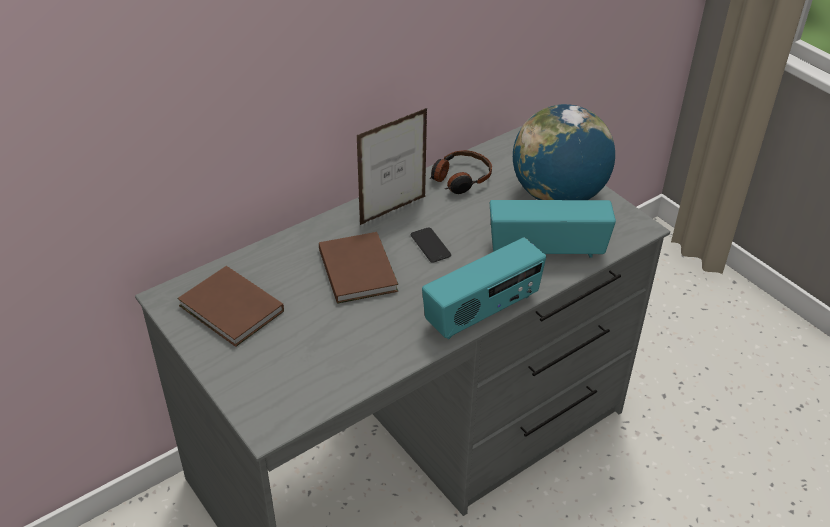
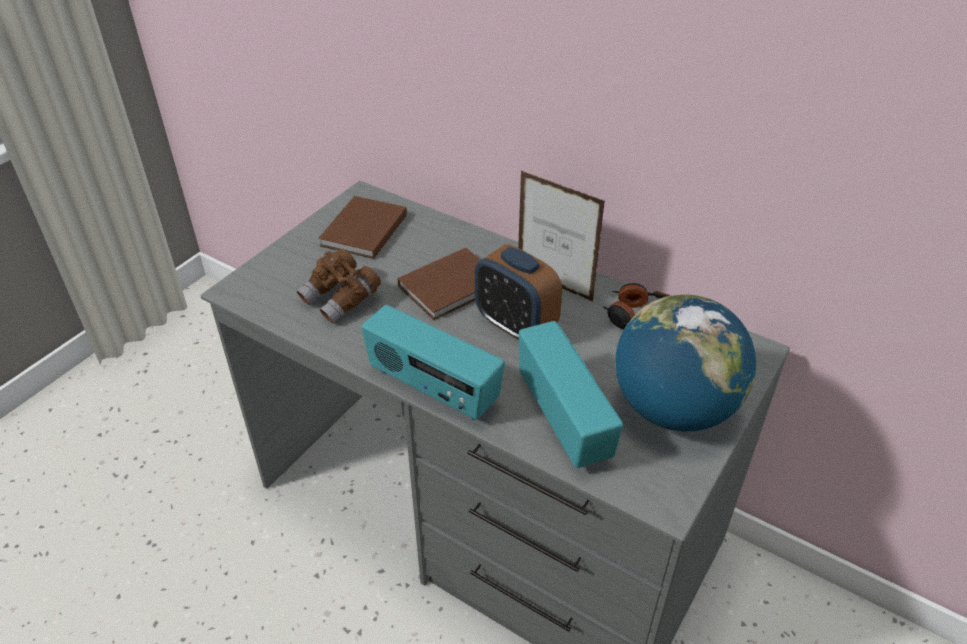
camera: 70 degrees right, 0 degrees up
(333, 346) = (341, 299): none -> brown binoculars
(430, 245) = (515, 325): phone -> alarm clock

